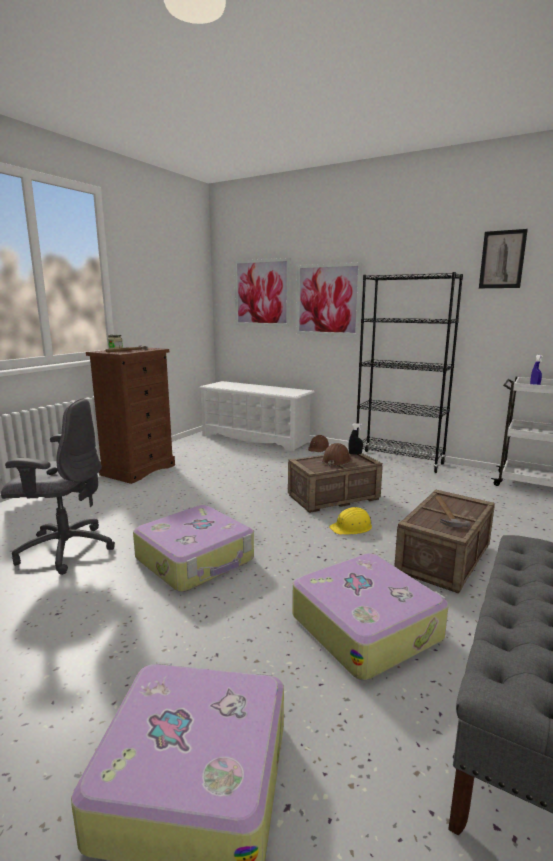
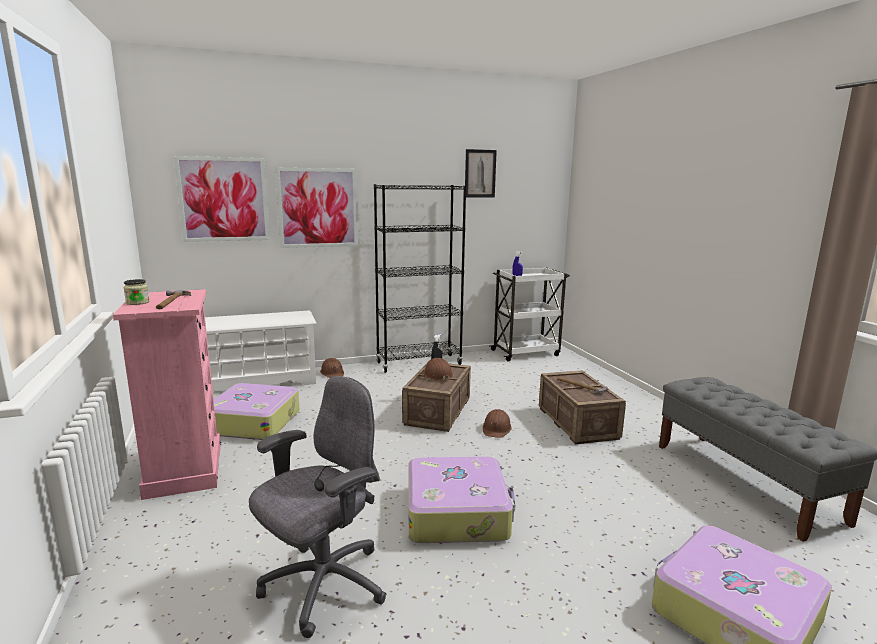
camera: 50 degrees left, 0 degrees up
(138, 470) = (184, 470): brown dresser -> pink dresser
(351, 527) = (496, 429): yellow hard hat -> brown hard hat
(366, 626) = (626, 484): suitcase -> suitcase (253, 422)

